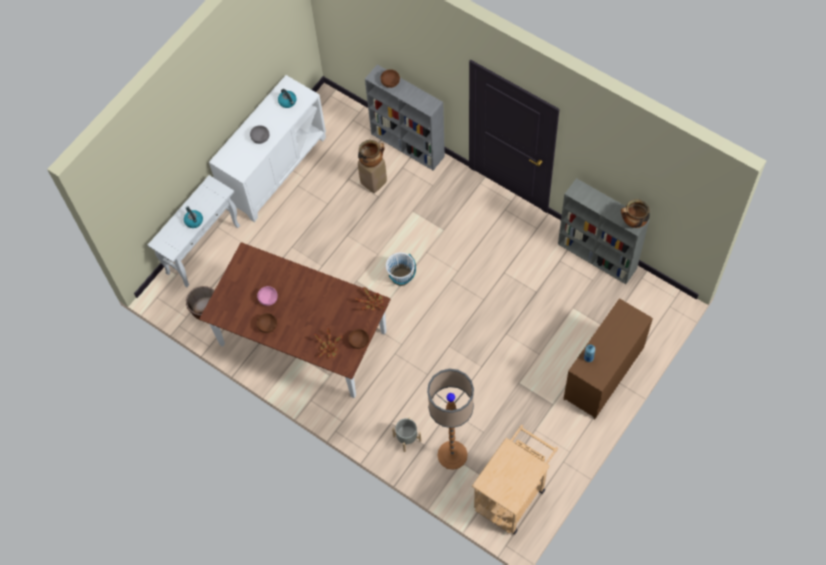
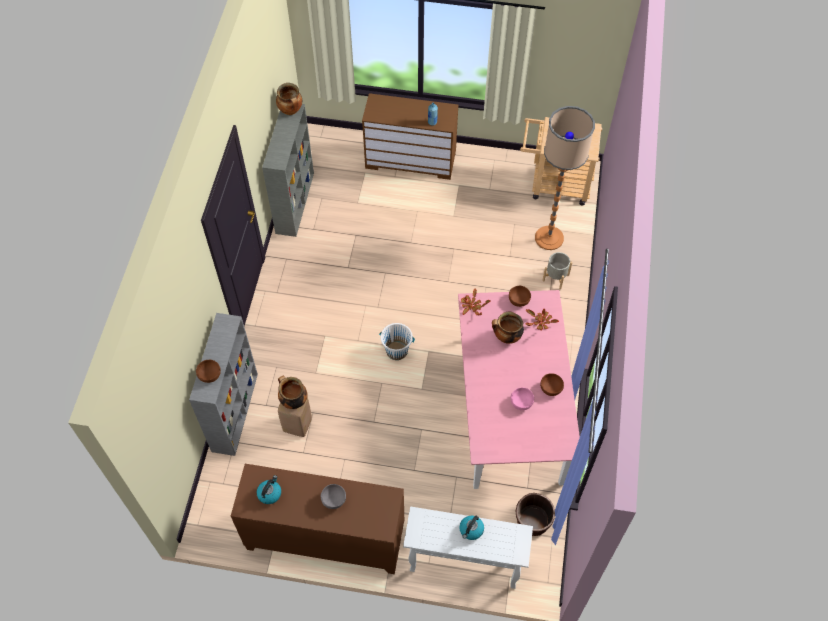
camera: 120 degrees left, 5 degrees down
(274, 169) = (325, 538): white cabinet -> brown cabinet
(303, 338) = (509, 408): brown dining table -> pink dining table
(329, 315) = (506, 337): none -> cooking pot

